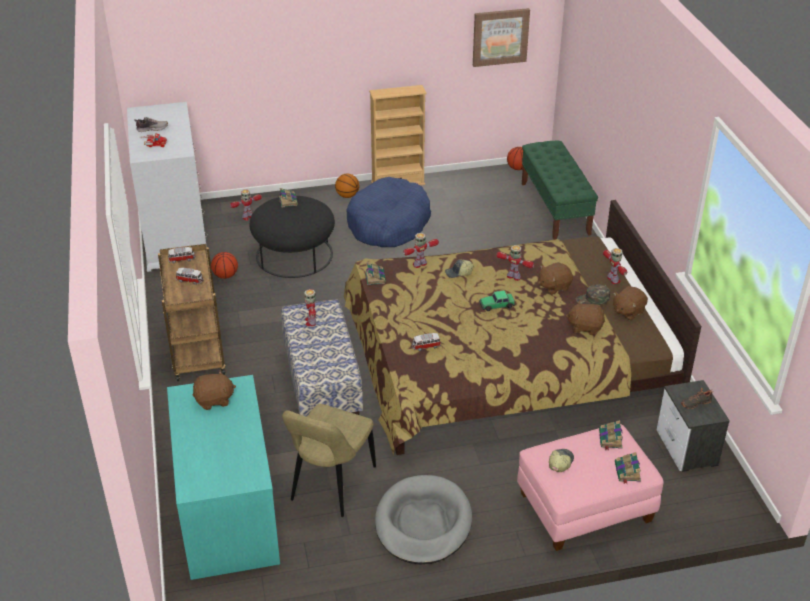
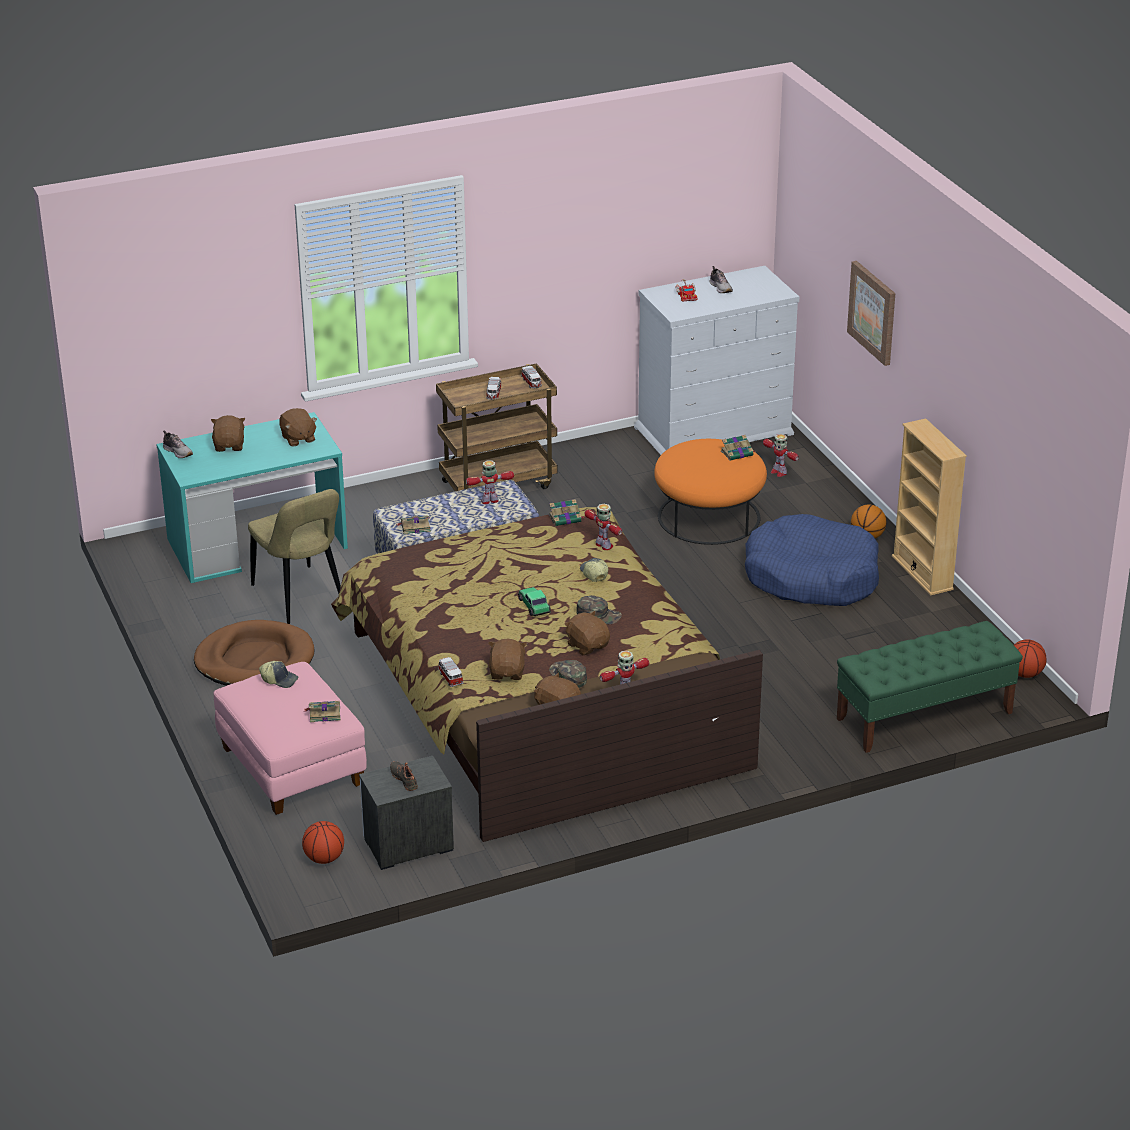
camera: 80 degrees right, 5 degrees down
(202, 486) = (178, 452): none -> shoe
(206, 448) = (229, 446): none -> brown plush toy
(225, 276) = (645, 478): basketball -> basketball (324, 858)
(294, 254) = (709, 517): black ottoman -> orange ottoman
(331, 486) = (300, 597): beige chair -> beige chair turned 135 degrees counterclockwise
(423, 523) = (255, 660): grey dog bed -> brown dog bed
(425, 346) = (440, 564): toy car -> toy car (450, 678)
(500, 37) = (1043, 456): picture -> picture (873, 312)
(514, 277) = (599, 615): toy robot -> green cap
(627, 472) = (271, 726): book -> book (414, 527)

